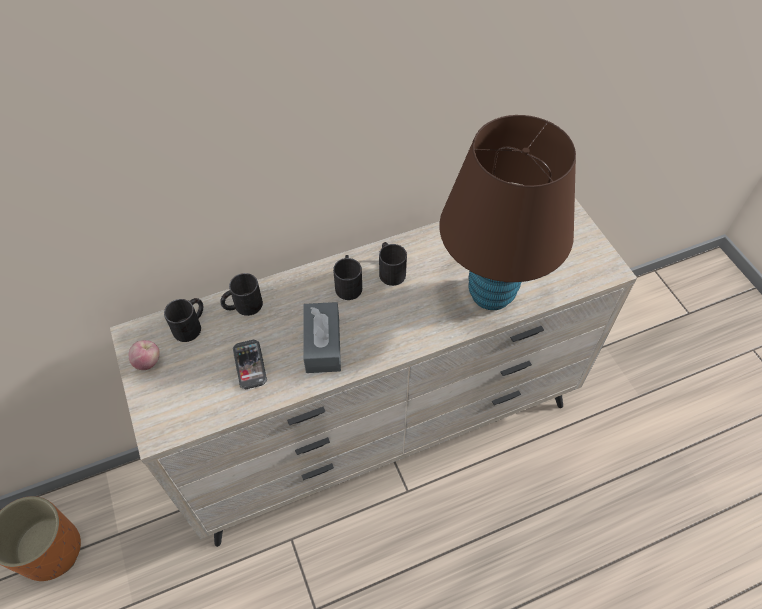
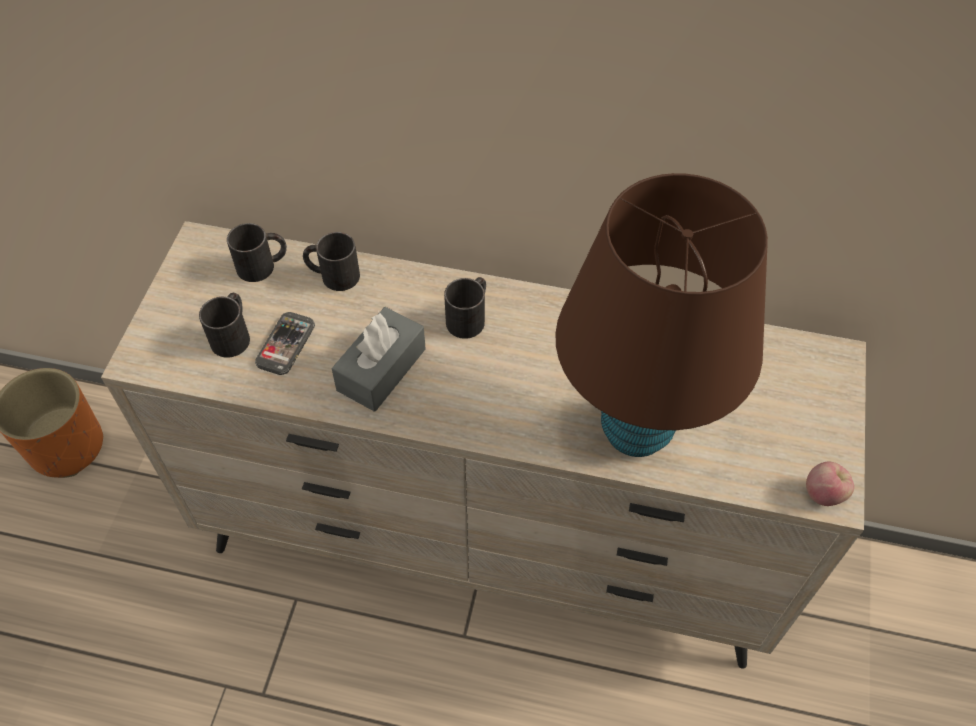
camera: 35 degrees right, 0 degrees up
(148, 362) = (190, 279): apple -> apple (823, 493)
(390, 270) = (533, 328): black mug -> black mug (233, 334)

